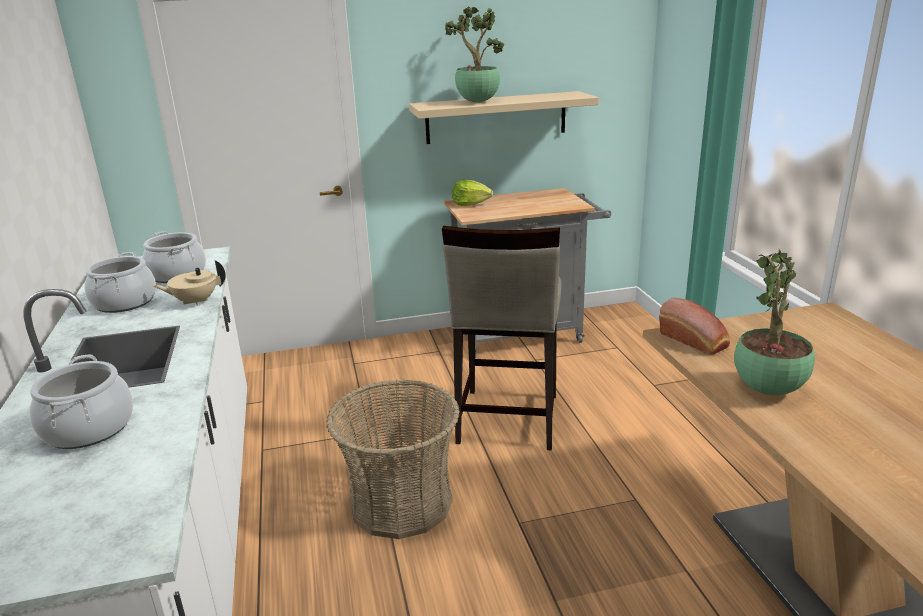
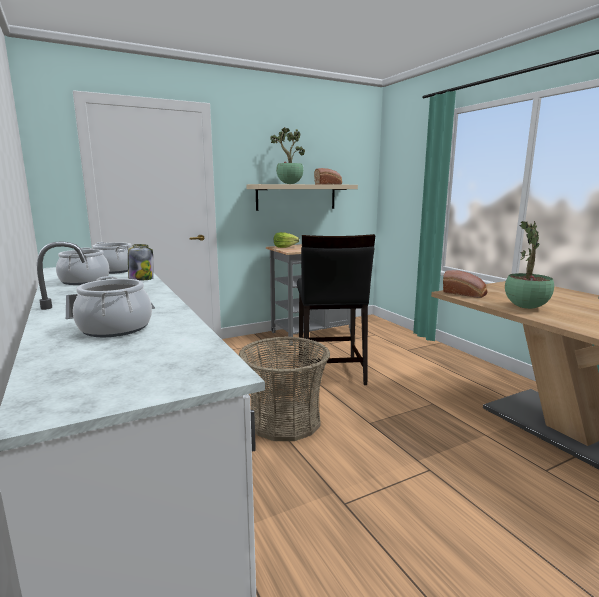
camera: 15 degrees left, 10 degrees down
(195, 302) = (141, 279): beige teapot -> jar
(507, 419) = (330, 372): beige stool -> black stool
(547, 98) = (328, 184): none -> bread

